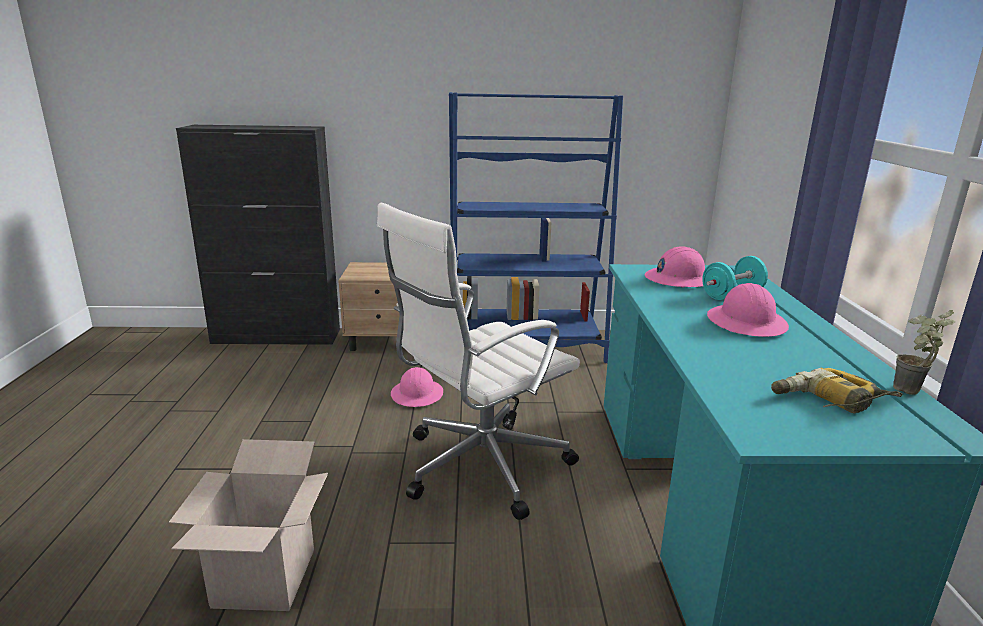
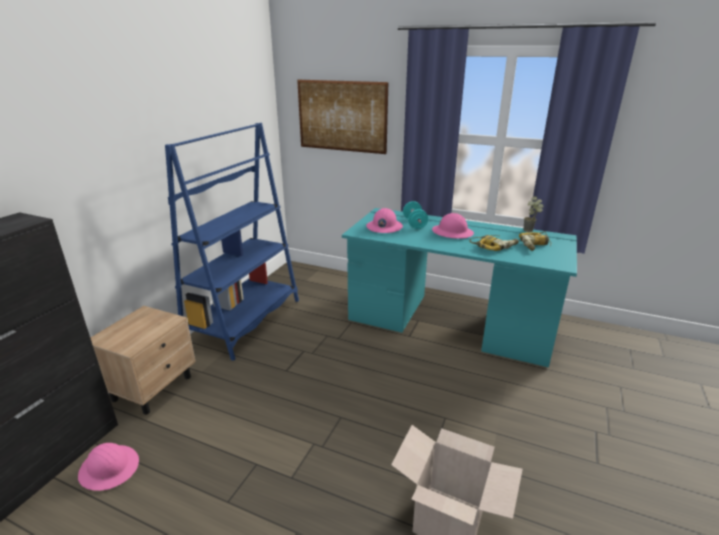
camera: 65 degrees left, 5 degrees up
(417, 394) = (265, 391): pink hard hat -> pink hard hat (109, 468)
(479, 466) = (377, 387): white office chair -> none
(744, 361) = (494, 246): none -> power drill
(775, 105) = (342, 116): none -> picture

